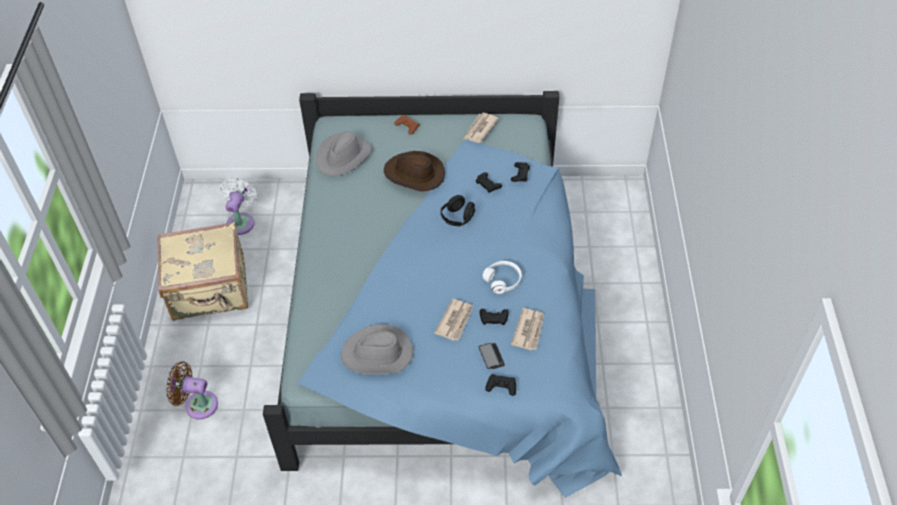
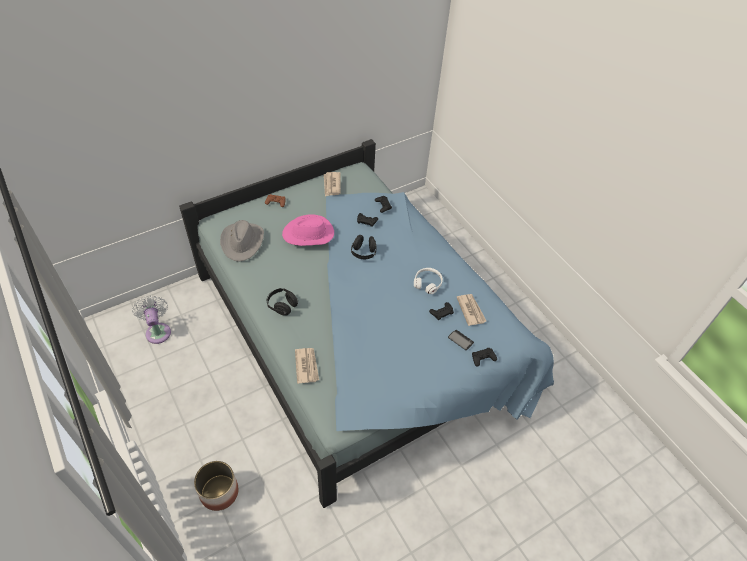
camera: 35 degrees left, 0 degrees up
(198, 404) = (219, 492): brown fan -> planter
(210, 290) = (167, 396): beige suitcase -> none
(335, 239) = (282, 306): none -> black headphones
(377, 354) = (381, 377): grey hat -> none
(414, 174) = (309, 234): brown hat -> pink hat
(455, 321) = (417, 327): newspaper -> newspaper (306, 366)

